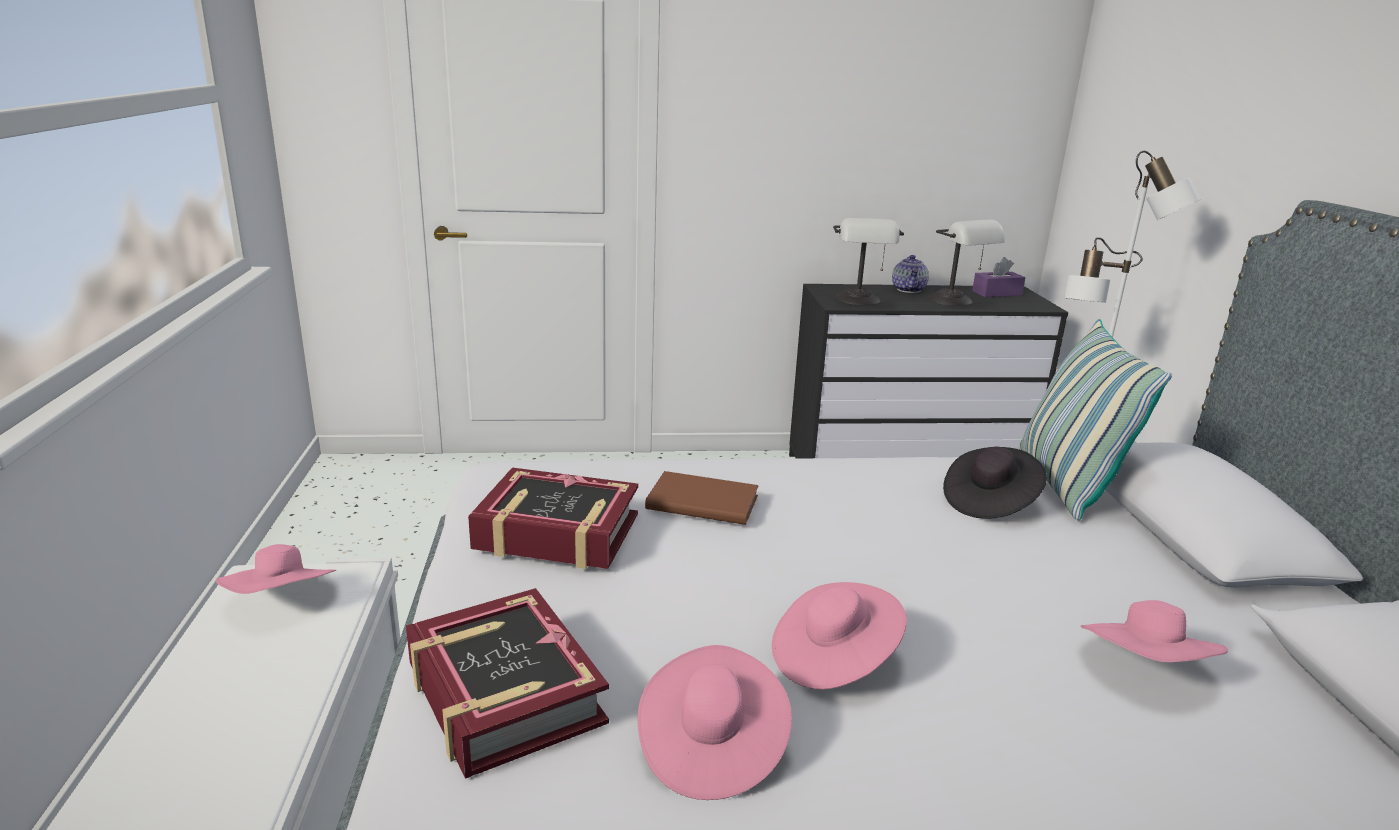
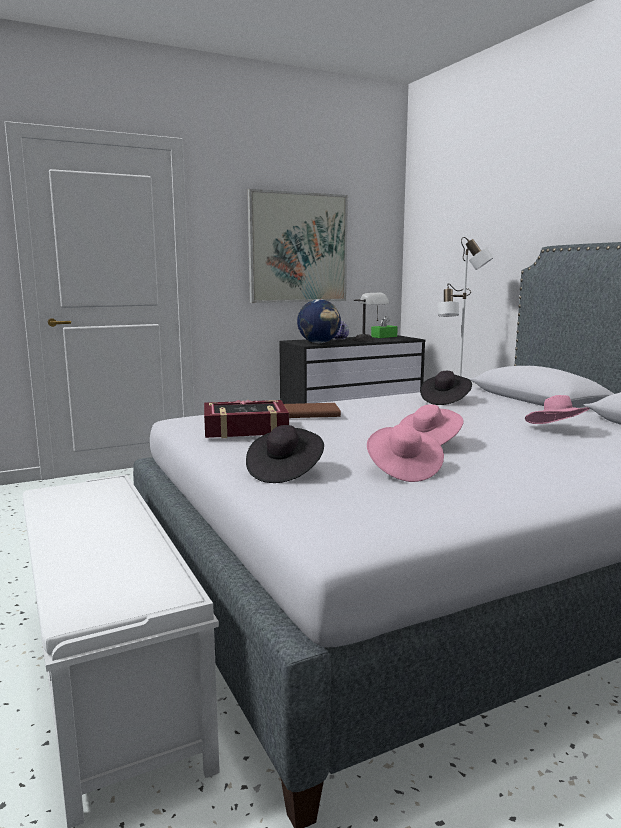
camera: 20 degrees left, 10 degrees down
(283, 601) = (78, 496): pink hat -> none
(502, 694) = (284, 472): book -> black hat
(857, 125) = (298, 248): none -> picture
(860, 301) = (319, 343): table lamp -> globe
(997, 293) = (384, 337): purple tissue box -> green tissue box
(1065, 484) = (472, 393): pillow -> none

